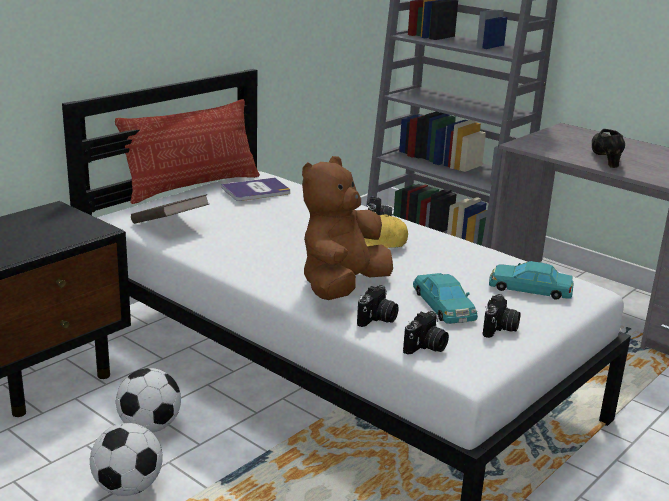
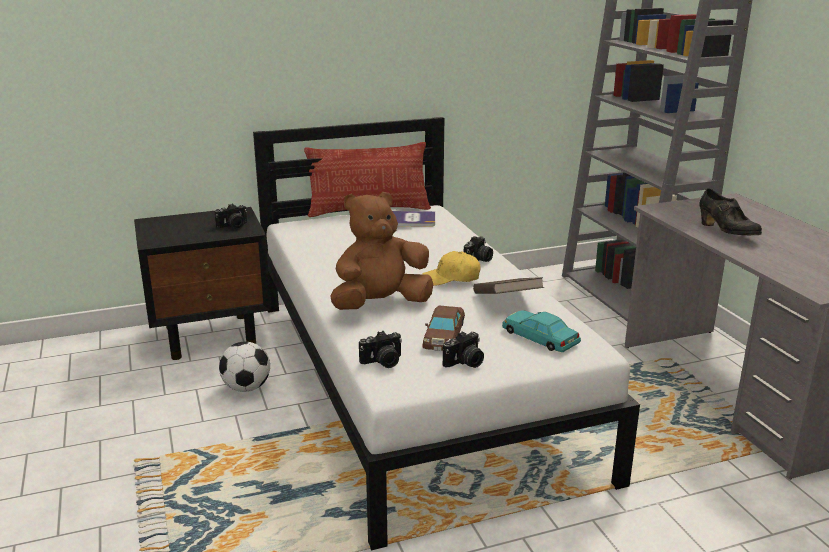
camera: 30 degrees right, 0 degrees up
(128, 487) = (194, 424): football -> none
(170, 226) = (313, 237): brown book -> brown book (506, 302)
(377, 319) = (373, 333): camera -> camera (233, 226)
(444, 305) = (444, 334): turquoise toy car -> brown toy car
(605, 159) = (726, 232): black shoe -> black shoe turned 120 degrees clockwise

